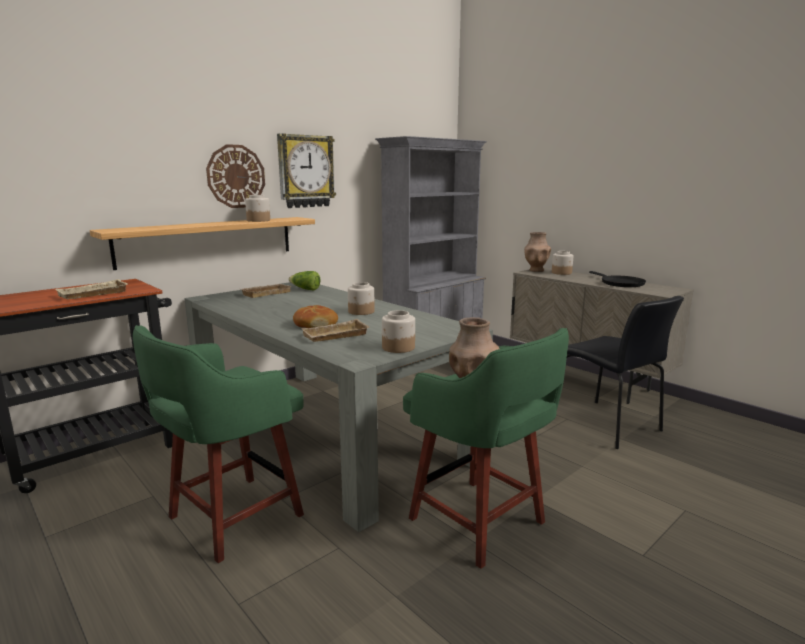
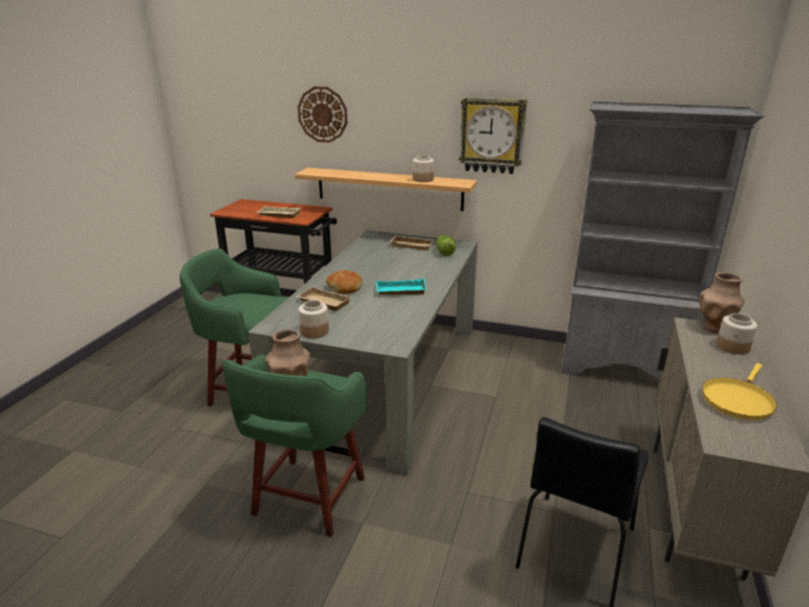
camera: 60 degrees right, 10 degrees up
(236, 176) = (418, 136): wall clock -> wall clock (322, 114)
(361, 312) = (400, 291): jar -> turquoise tray
(620, 283) = (737, 400): black frying pan -> yellow frying pan

